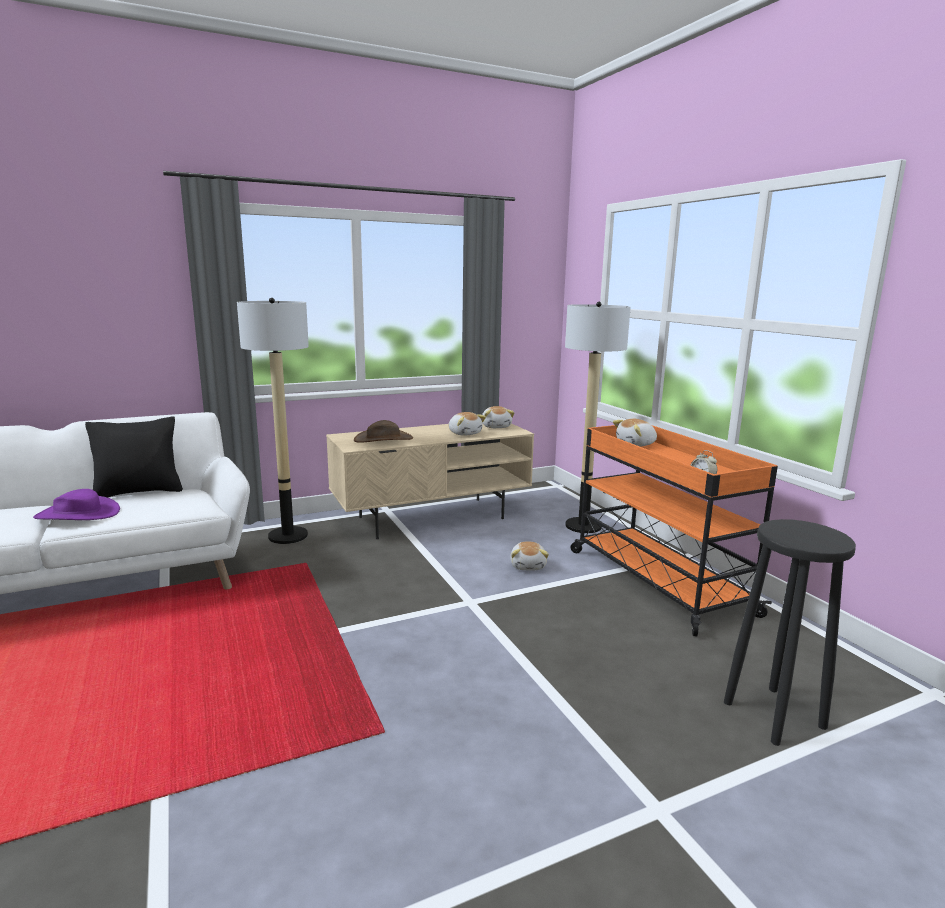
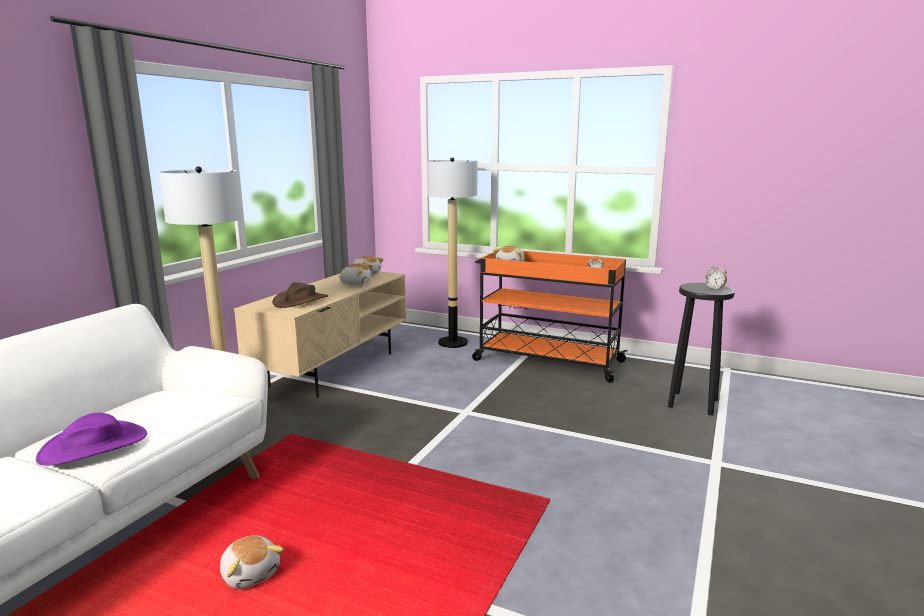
camera: 40 degrees left, 0 degrees up
(139, 492) = (107, 410): black pillow -> none
(528, 566) = (462, 377): plush toy -> plush toy (251, 573)
(816, 539) = (714, 289): none -> alarm clock

